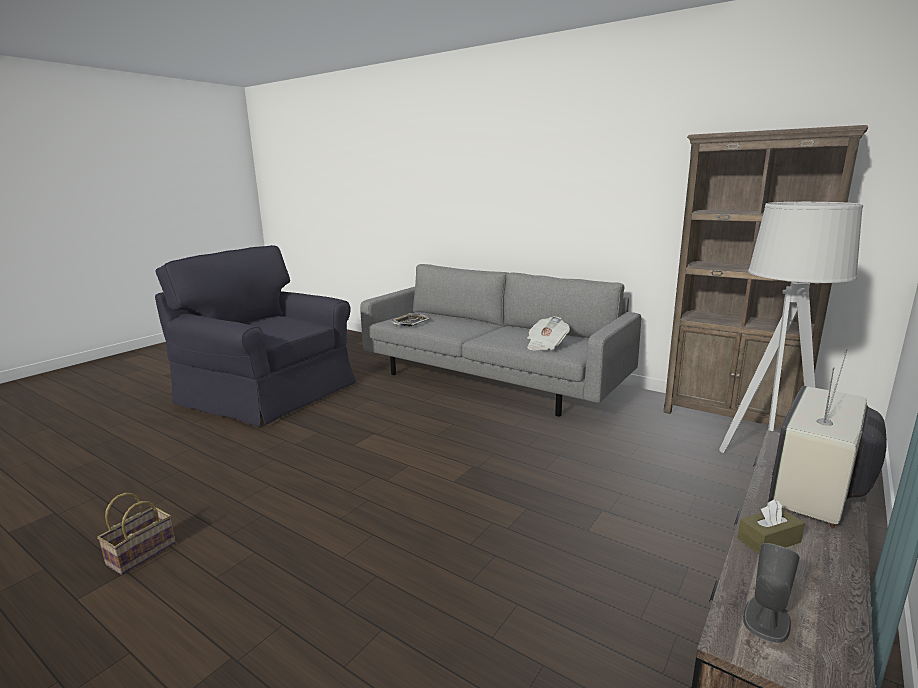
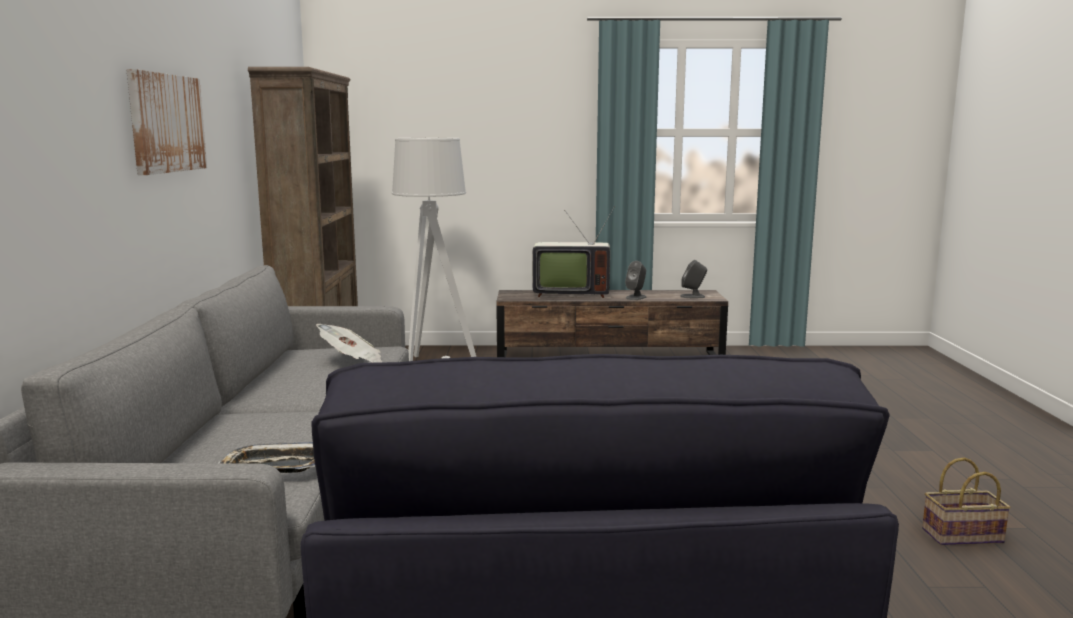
camera: 125 degrees left, 5 degrees down
(569, 184) = (166, 123): none -> picture
(768, 540) = (636, 297): brown tissue box -> grey speaker

